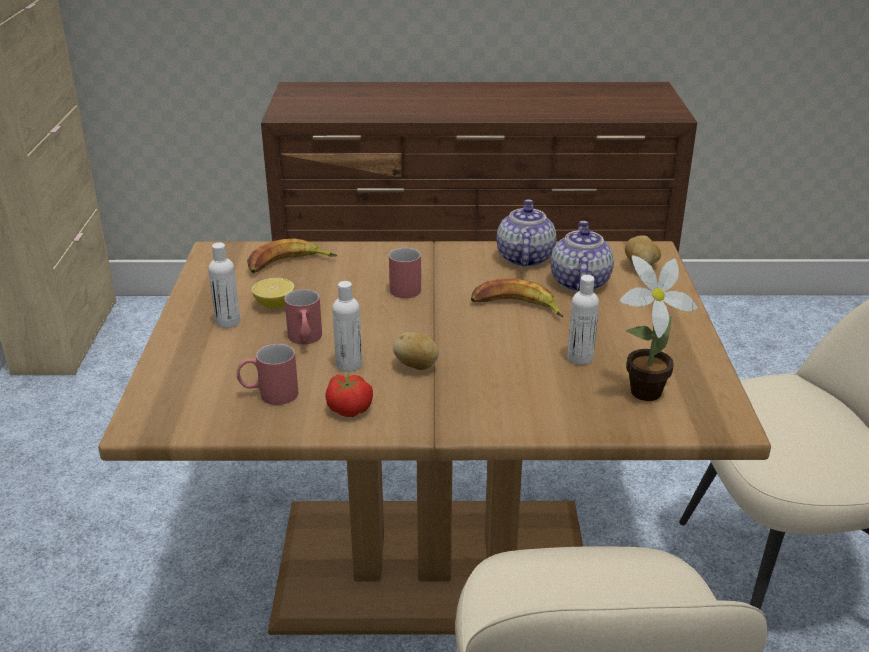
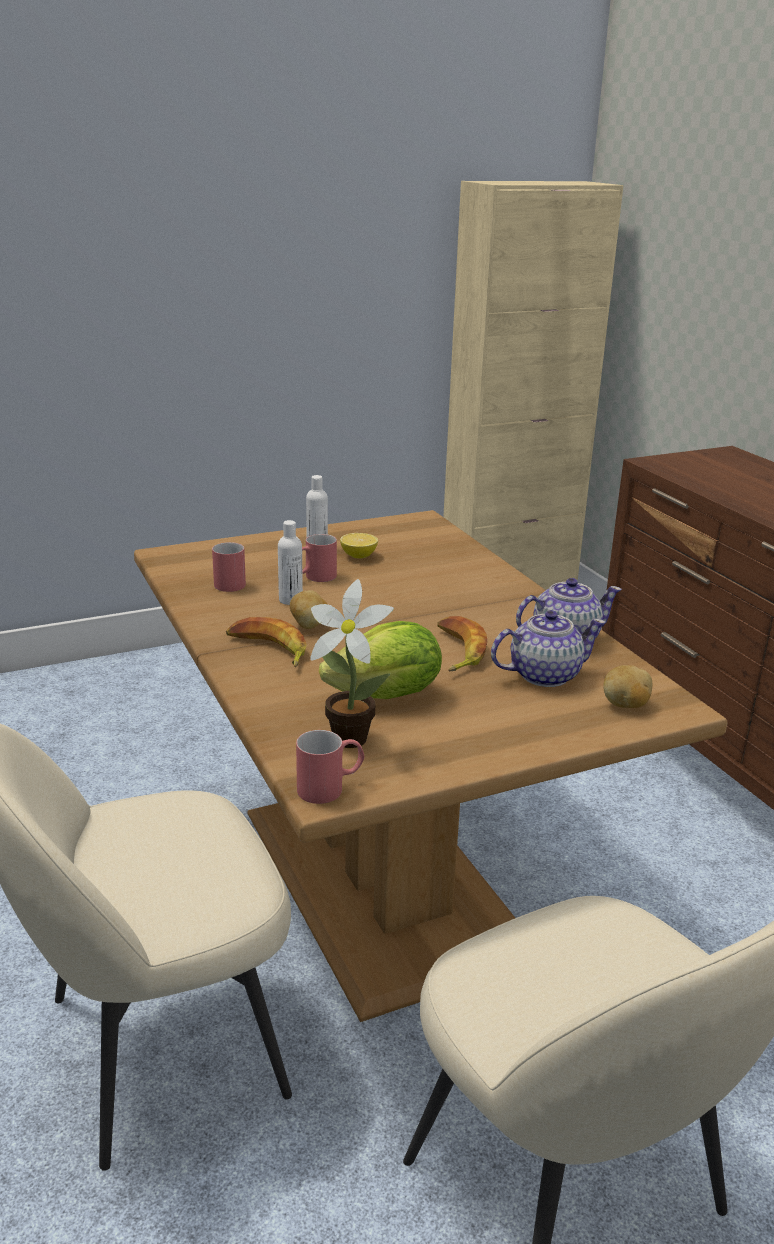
camera: 65 degrees right, 5 degrees down
(288, 264) = (431, 546): banana -> banana (268, 649)
(349, 408) = (228, 613): tomato -> none
(405, 286) = (442, 596): red mug -> red mug (330, 788)
(580, 358) = (387, 696): white bottle -> lettuce

